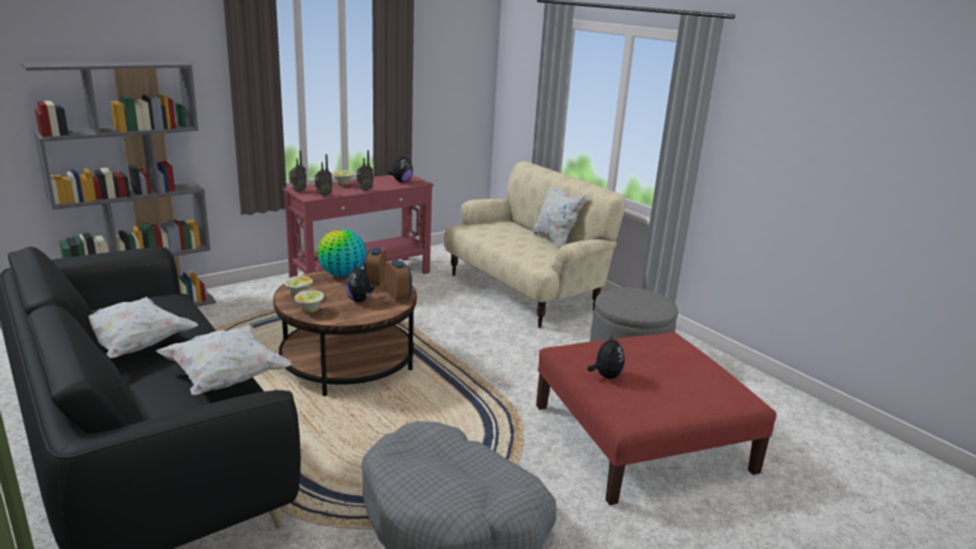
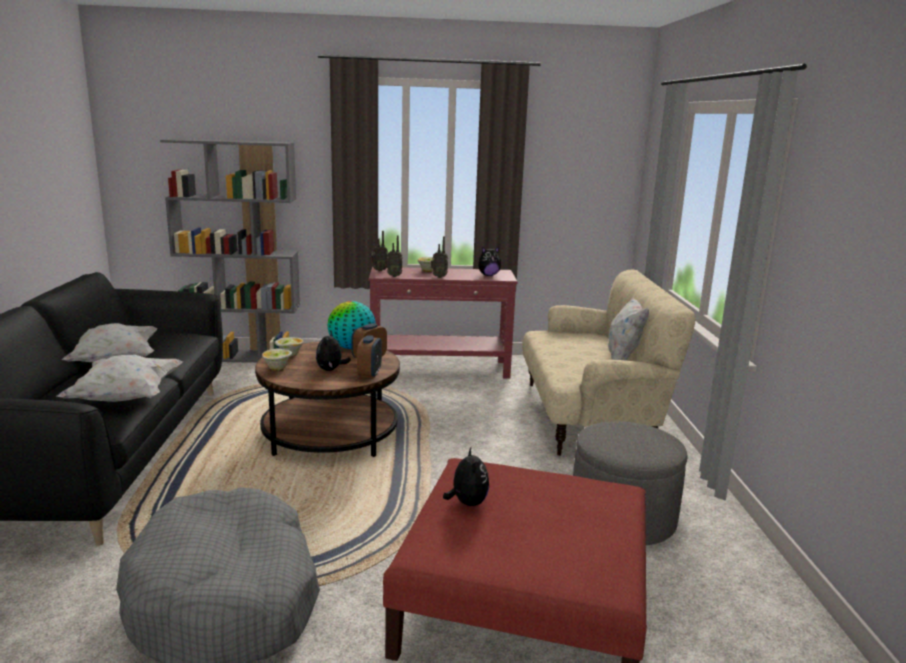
camera: 35 degrees right, 5 degrees down
(605, 376) = (467, 503): plush toy -> plush toy turned 45 degrees counterclockwise

